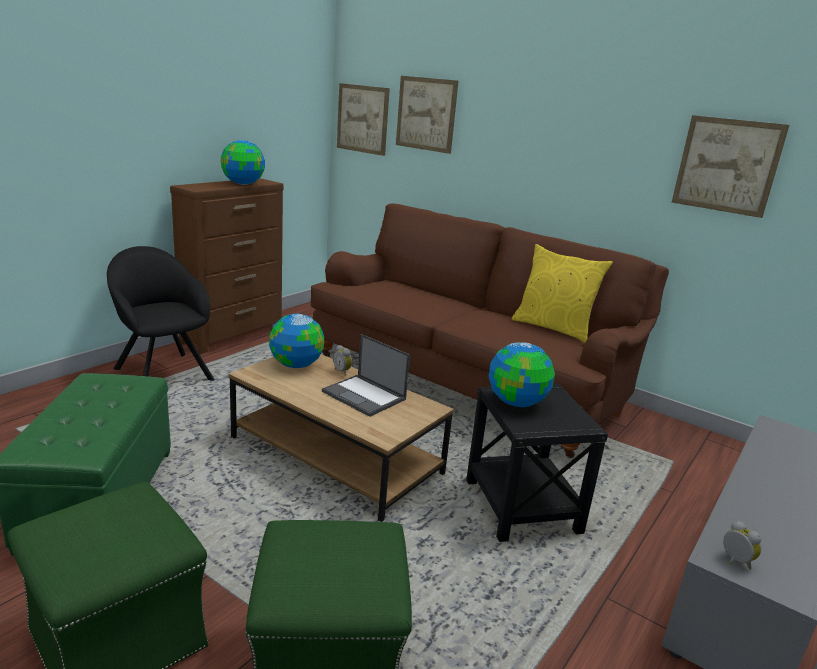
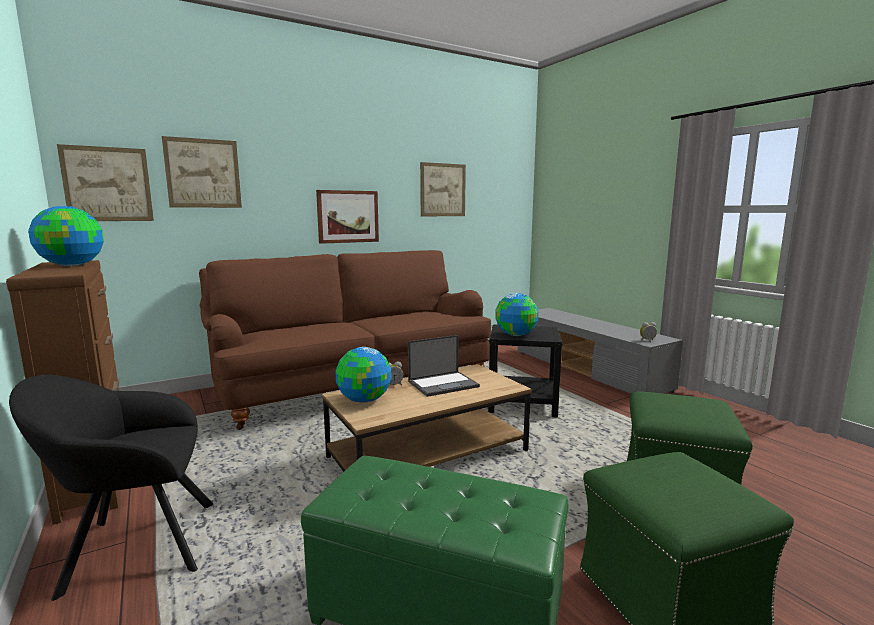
camera: 65 degrees left, 10 degrees down
(553, 328) = (409, 311): yellow pillow -> none
(560, 182) = (348, 216): none -> picture

